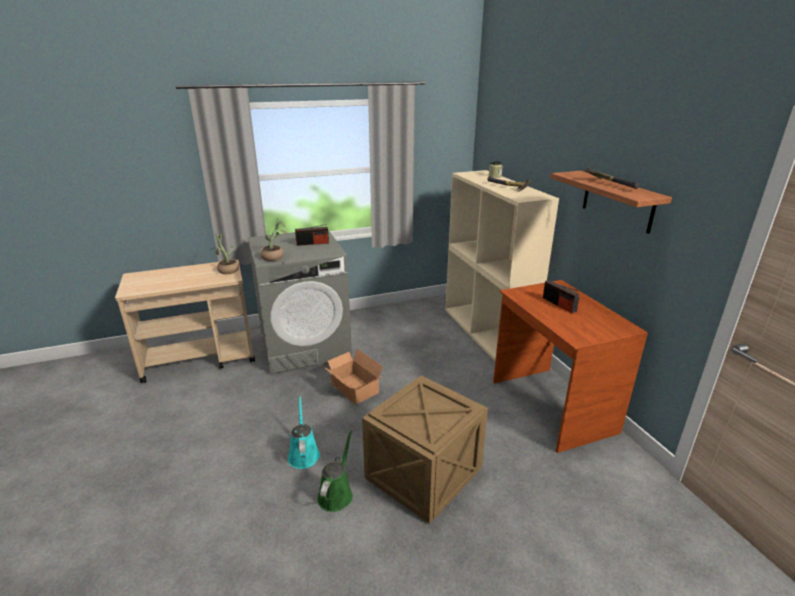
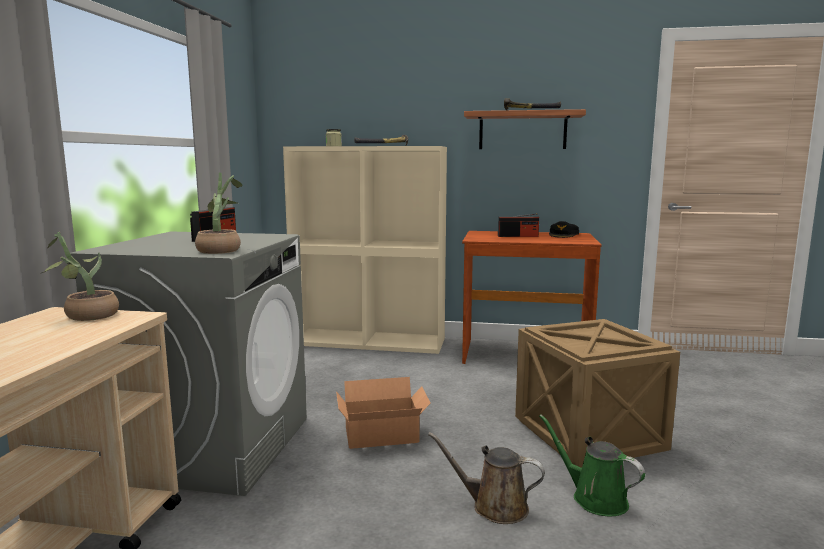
camera: 60 degrees left, 15 degrees down
(303, 454) = (494, 507): turquoise watering can -> brown watering can
(604, 322) = (563, 235): none -> black cap

